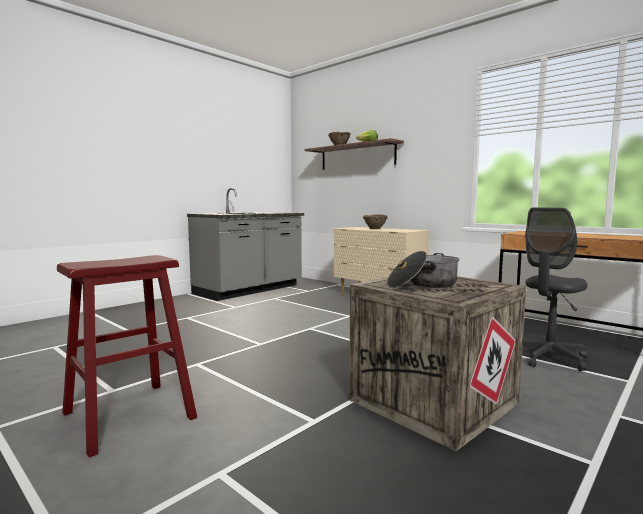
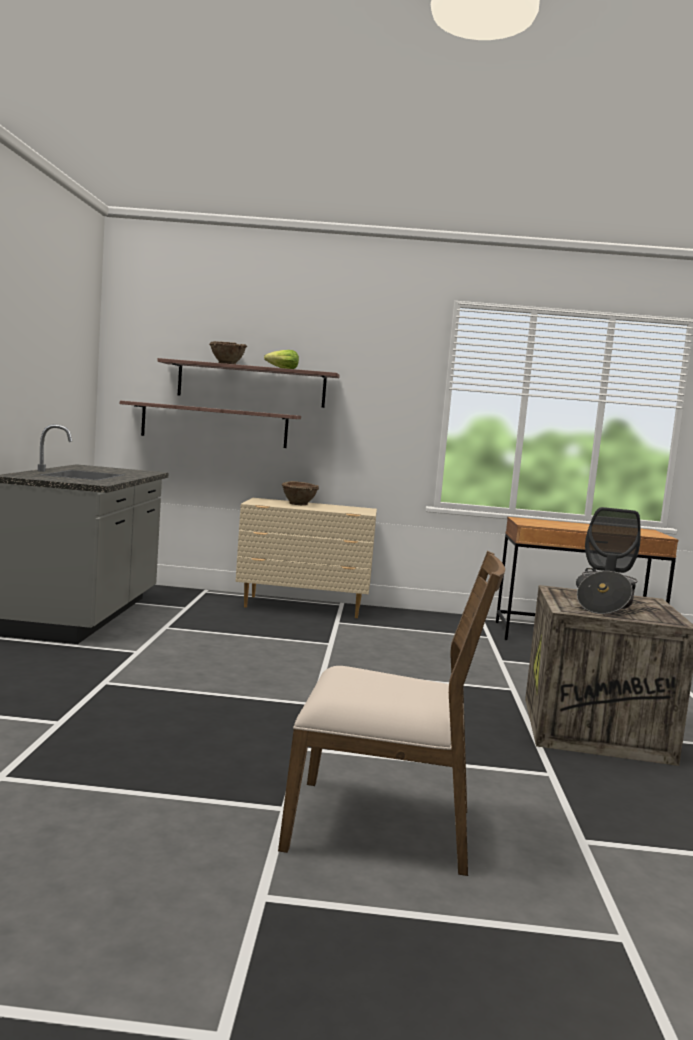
camera: 40 degrees left, 0 degrees up
(128, 415) = (381, 826): red stool -> brown chair
(340, 184) = (214, 425): none -> shelf

